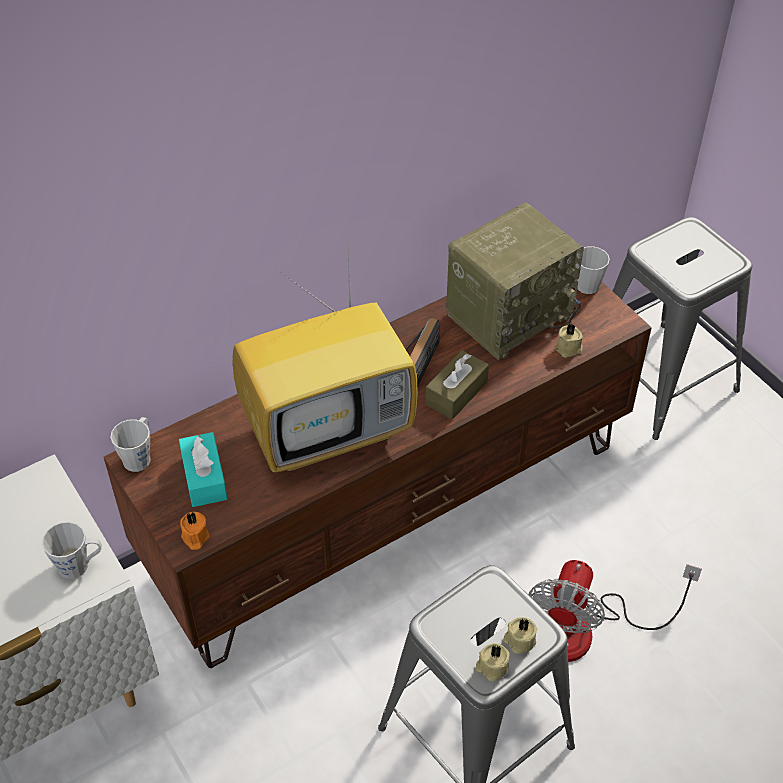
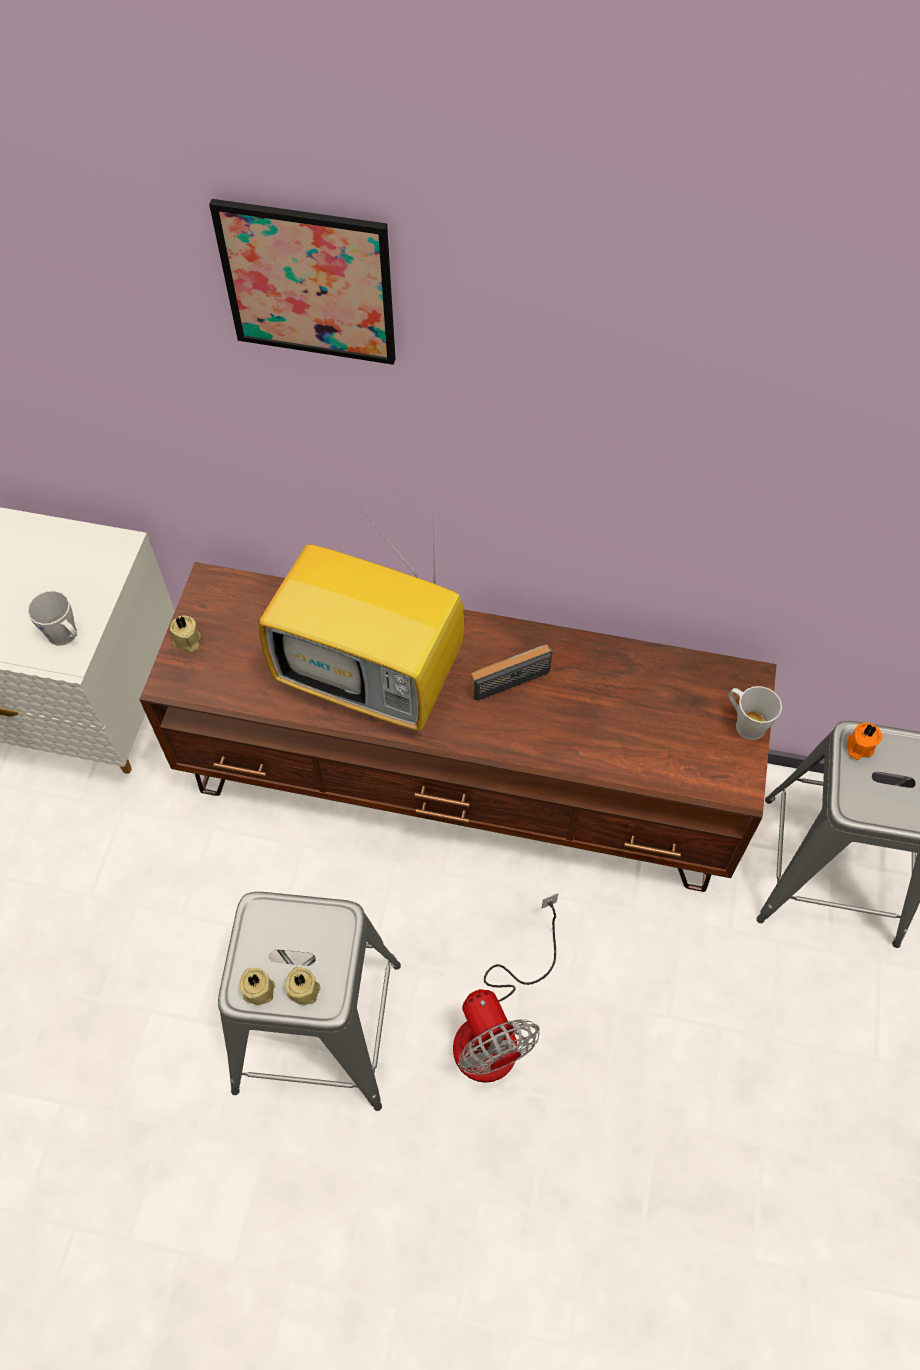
camera: 45 degrees right, 10 degrees up
(139, 456) = (217, 582): grey mug -> none
(192, 94) = (308, 283): none -> picture
(195, 537) = (180, 683): orange candle -> orange candle (858, 747)
(204, 478) = (240, 639): turquoise tissue box -> none
(456, 393) = (509, 731): brown tissue box -> none
(509, 313) = (644, 696): radio -> none
(569, 349) = (656, 773): beige candle -> beige candle (187, 641)
(584, 630) = (497, 1026): fan -> fan turned 90 degrees counterclockwise

